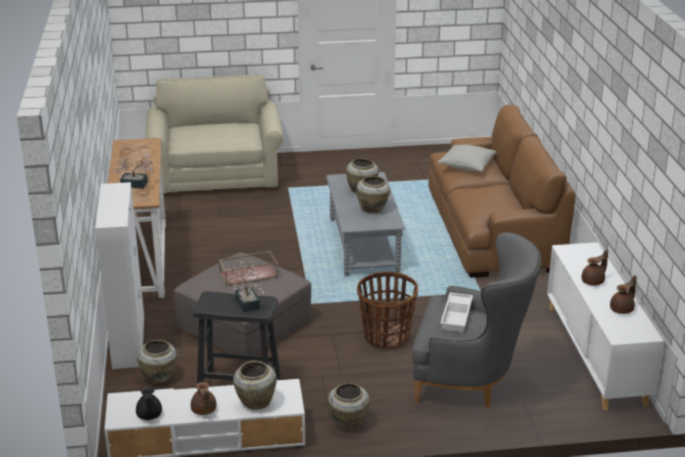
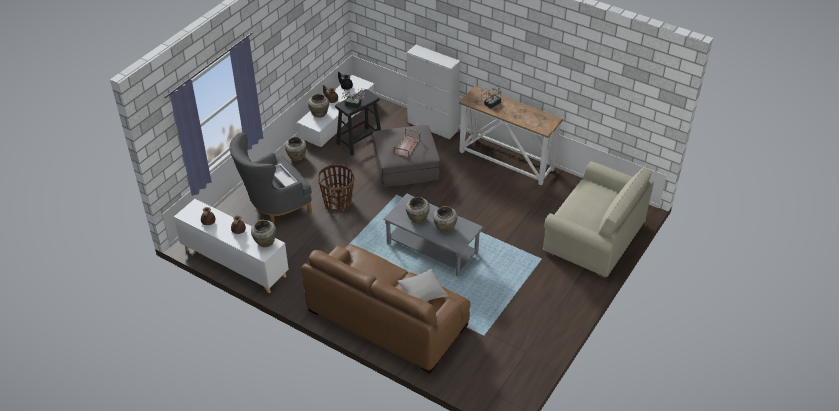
camera: 130 degrees right, 15 degrees up
(159, 377) = (393, 123): beige vase -> beige vase (265, 242)

